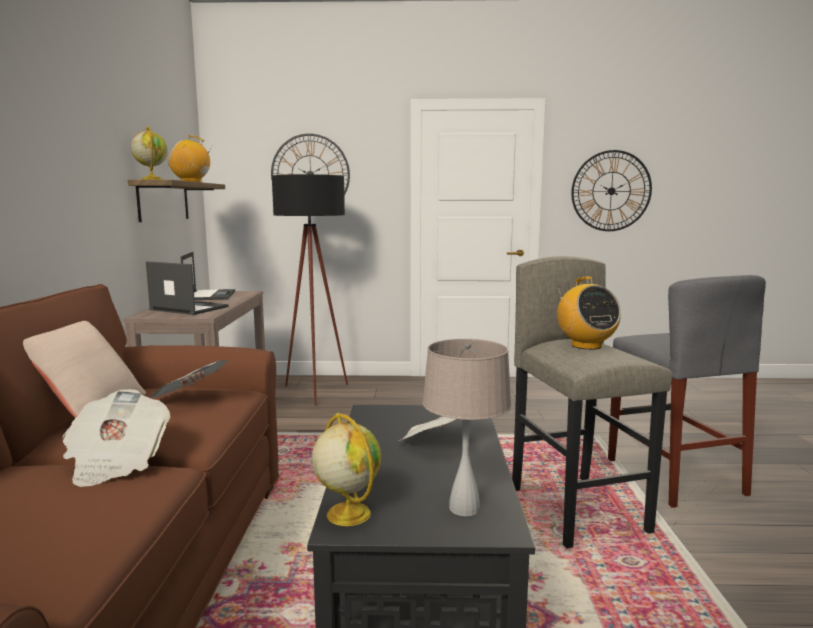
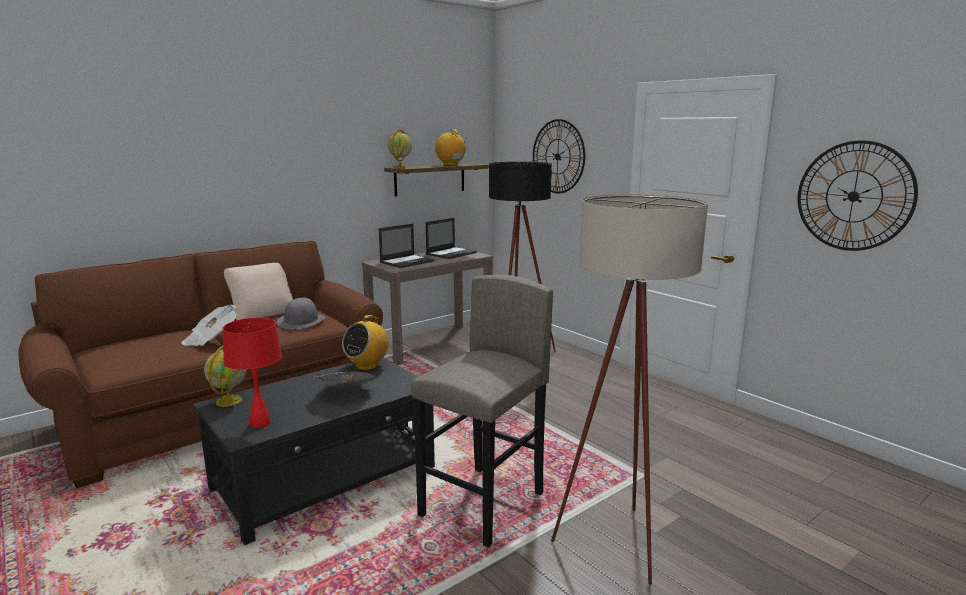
camera: 50 degrees right, 5 degrees up
(188, 308) = (407, 261): laptop -> laptop turned 60 degrees clockwise
(189, 399) = (301, 321): newspaper -> grey hat
(464, 508) = (260, 423): beige table lamp -> red table lamp
(585, 345) = (485, 362): radio -> radio (367, 366)
(673, 476) = (617, 536): grey stool -> beige floor lamp

